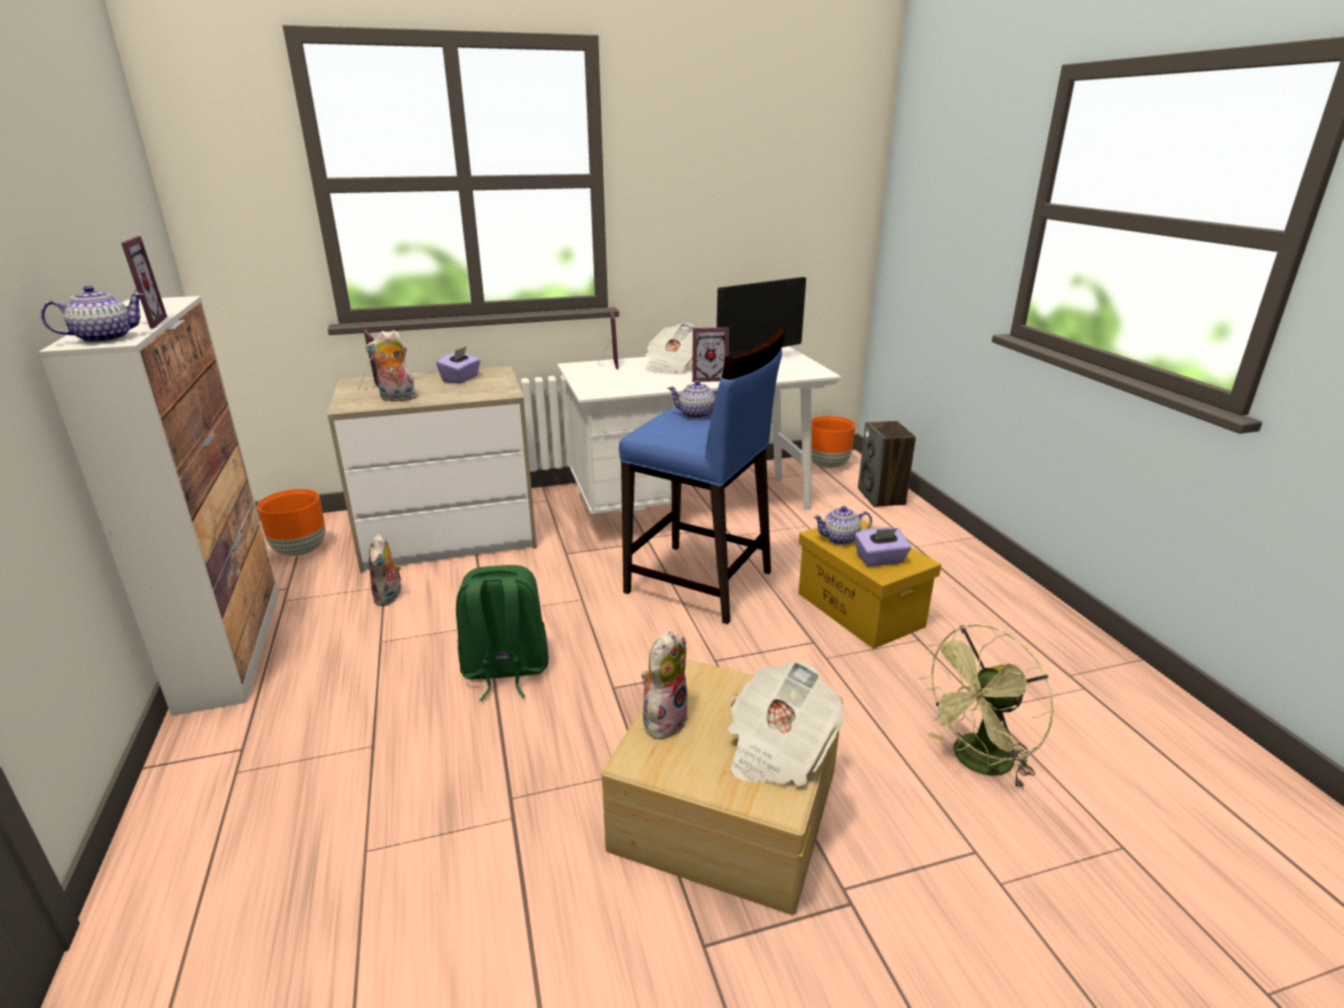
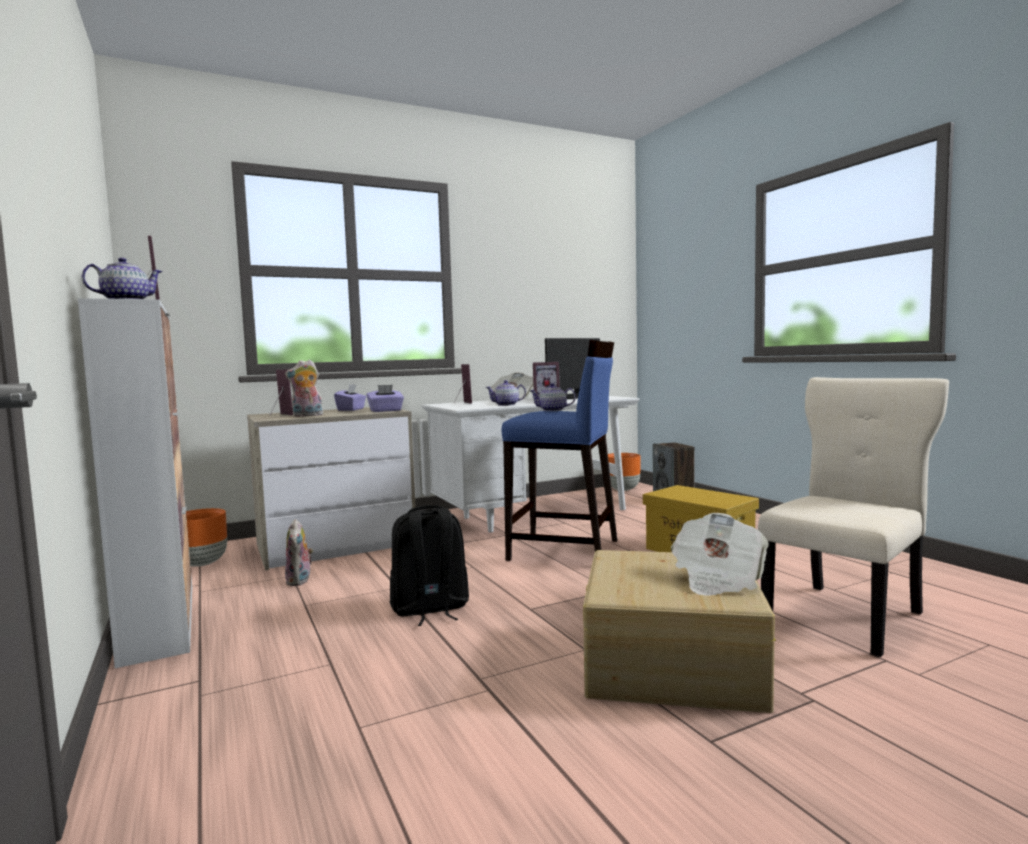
camera: 10 degrees left, 20 degrees down
(505, 671) = (429, 609): green backpack -> black backpack
(663, 719) = (614, 576): plush toy -> none
(841, 539) = (676, 494): teapot -> teapot (506, 405)
(880, 560) = (713, 499): purple tissue box -> purple tissue box (386, 411)
(976, 763) = (847, 616): green fan -> beige chair

